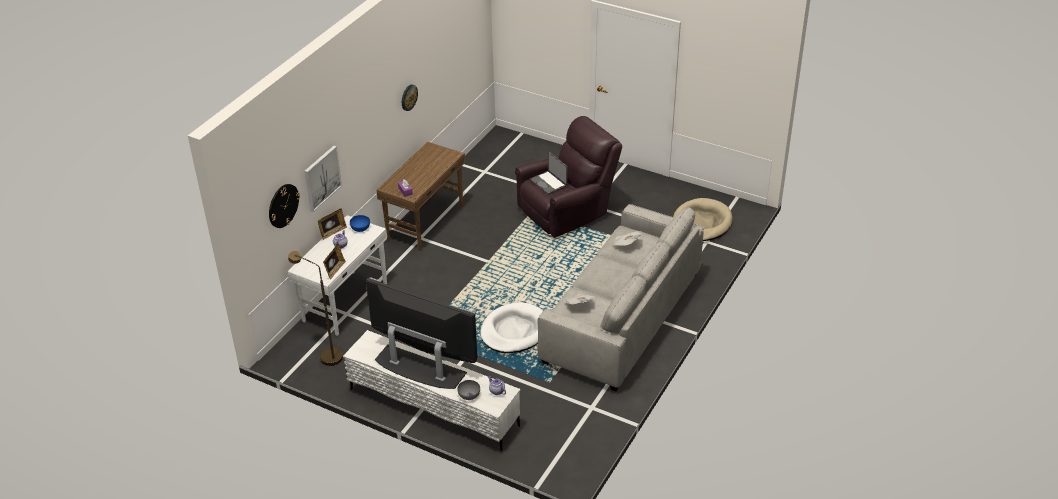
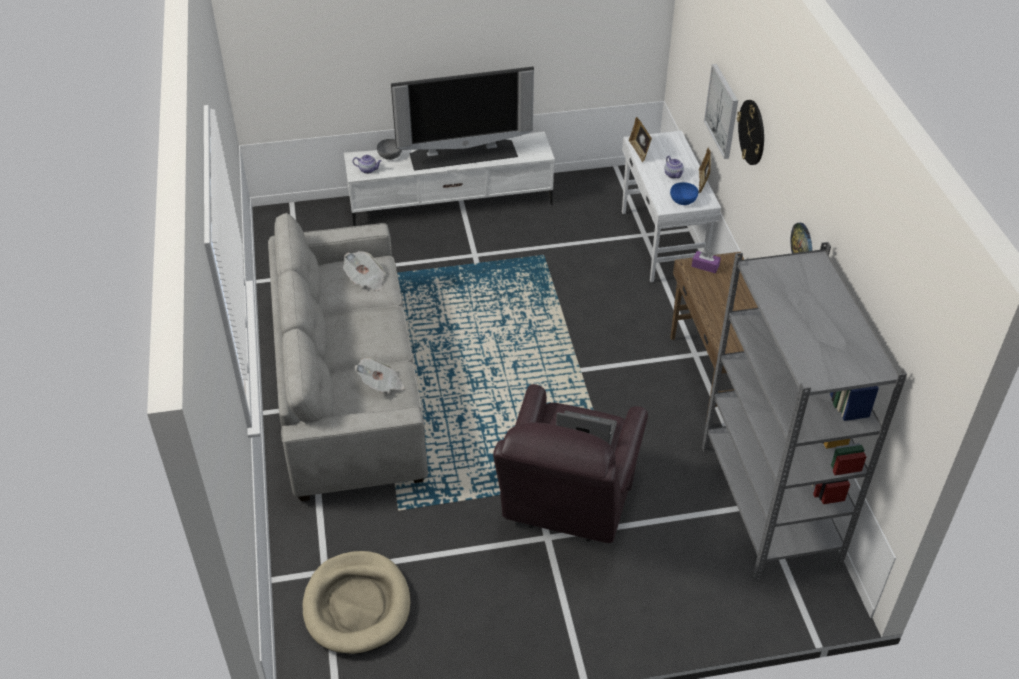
camera: 140 degrees right, 5 degrees up
(283, 205) = (698, 58): wall clock -> wall clock (752, 132)
(325, 356) = (605, 192): brown floor lamp -> none
(480, 169) = (768, 504): none -> grey bookcase
(514, 331) = (455, 307): white dog bed -> none

